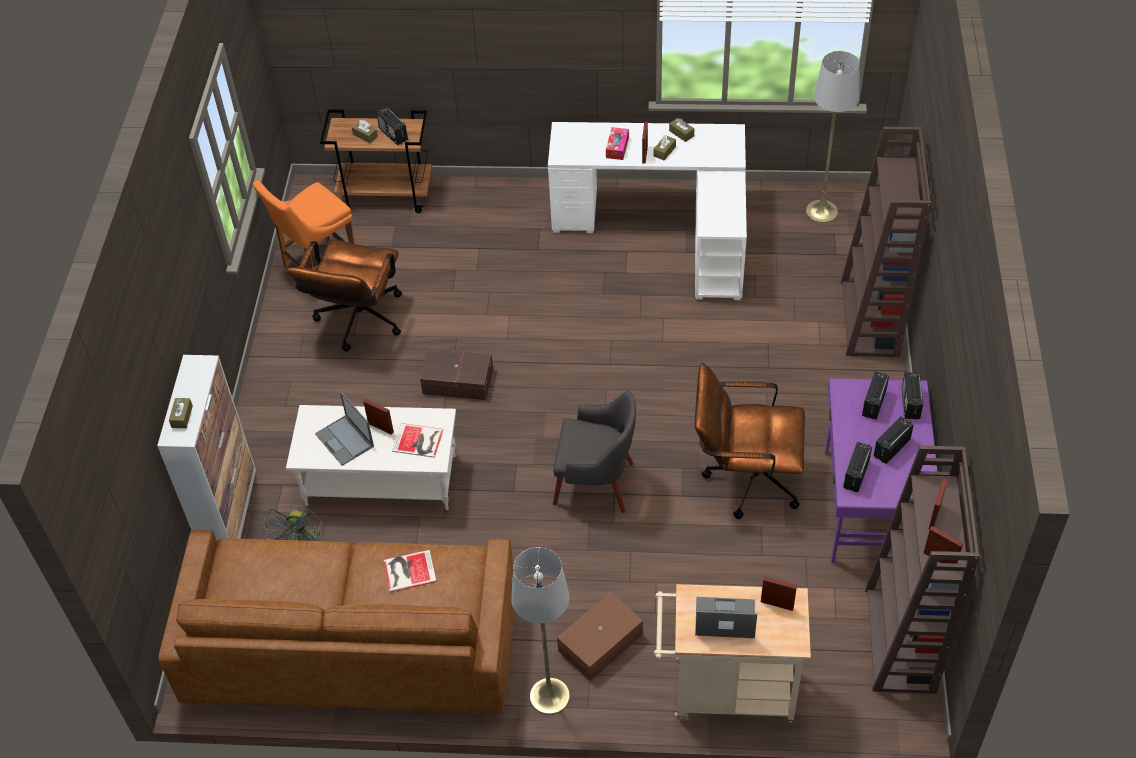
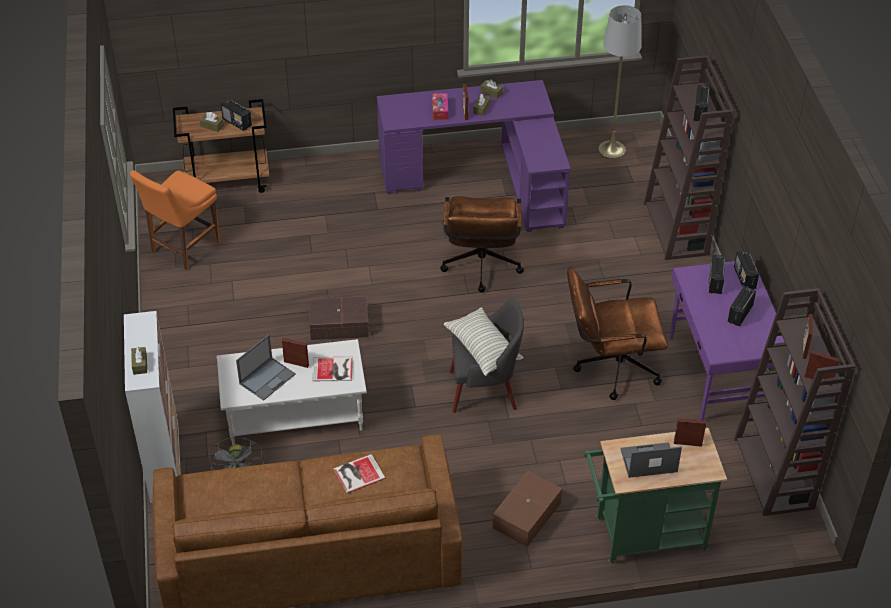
camera: 15 degrees left, 5 degrees down
(345, 440) = (267, 378): laptop -> laptop turned 90 degrees counterclockwise
(357, 323) = (234, 290): brown office chair -> brown office chair (481, 269)
(549, 696) = (496, 565): grey floor lamp -> none
(591, 441) = (483, 349): none -> pillow
(665, 228) = (483, 178): white desk -> purple desk
(725, 691) = (643, 536): beige cart -> green cart
(856, 475) = (717, 338): radio -> radio (700, 112)

